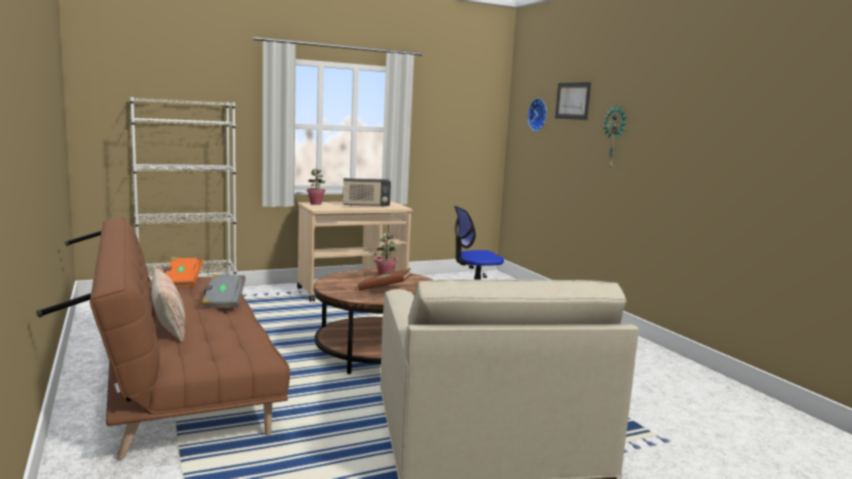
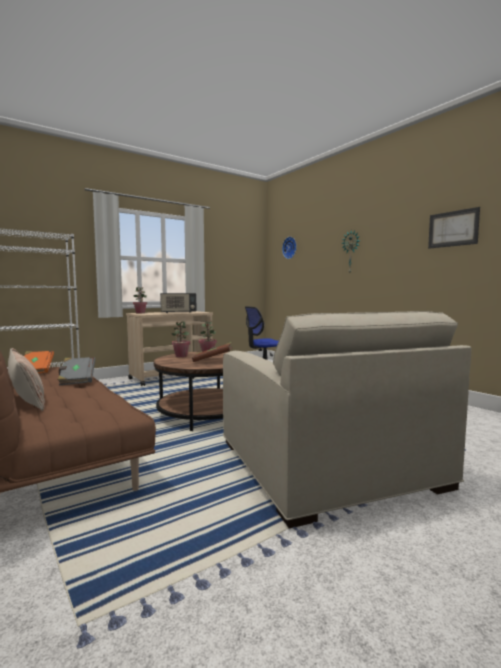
camera: 10 degrees left, 5 degrees down
(350, 277) = (181, 356): none -> potted plant
(573, 101) = (316, 233): picture -> picture (453, 228)

